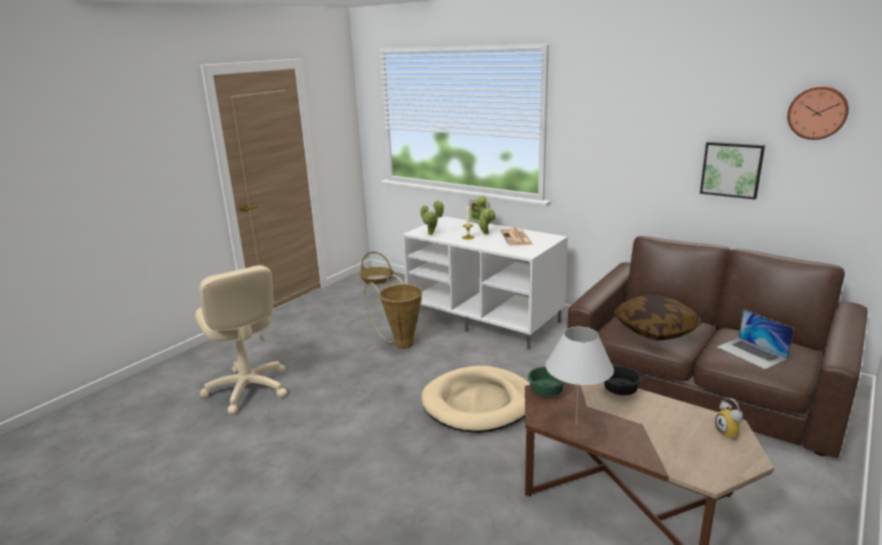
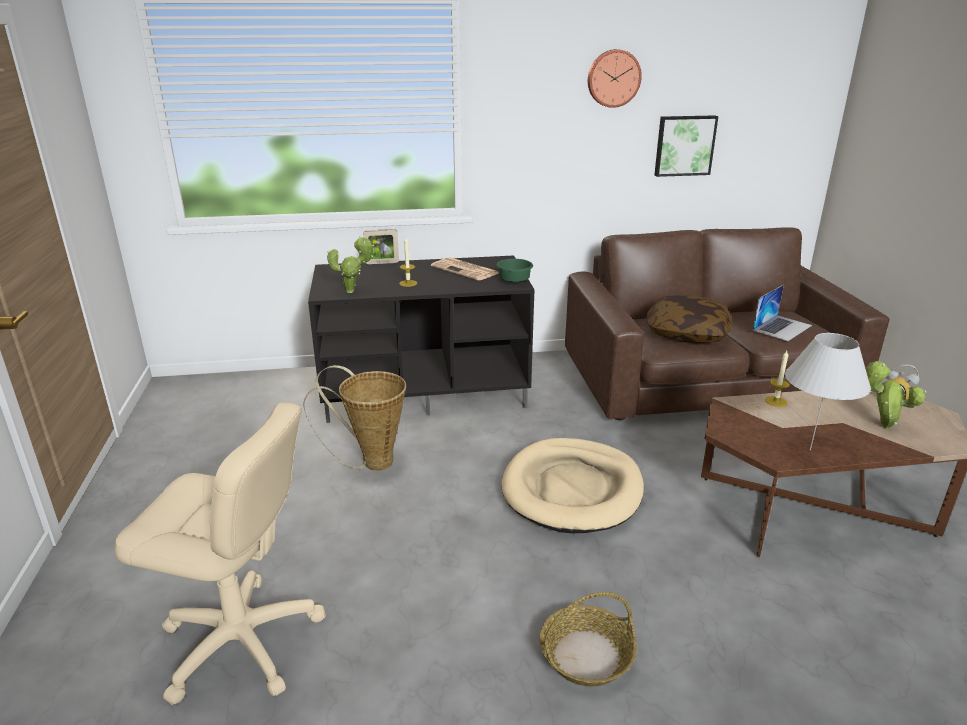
camera: 45 degrees left, 5 degrees up
(377, 279) = (195, 392): basket -> basket (586, 655)
(485, 233) = (417, 273): potted plant -> potted plant (881, 425)
(485, 318) = (426, 391): white tv stand -> black tv stand
(545, 391) = (731, 431): green bowl -> green bowl (513, 281)
(619, 391) = (776, 401): black bowl -> candle
(751, 353) = (782, 327): laptop -> laptop turned 60 degrees counterclockwise
(817, 112) = (760, 77): wall clock -> wall clock (613, 78)

